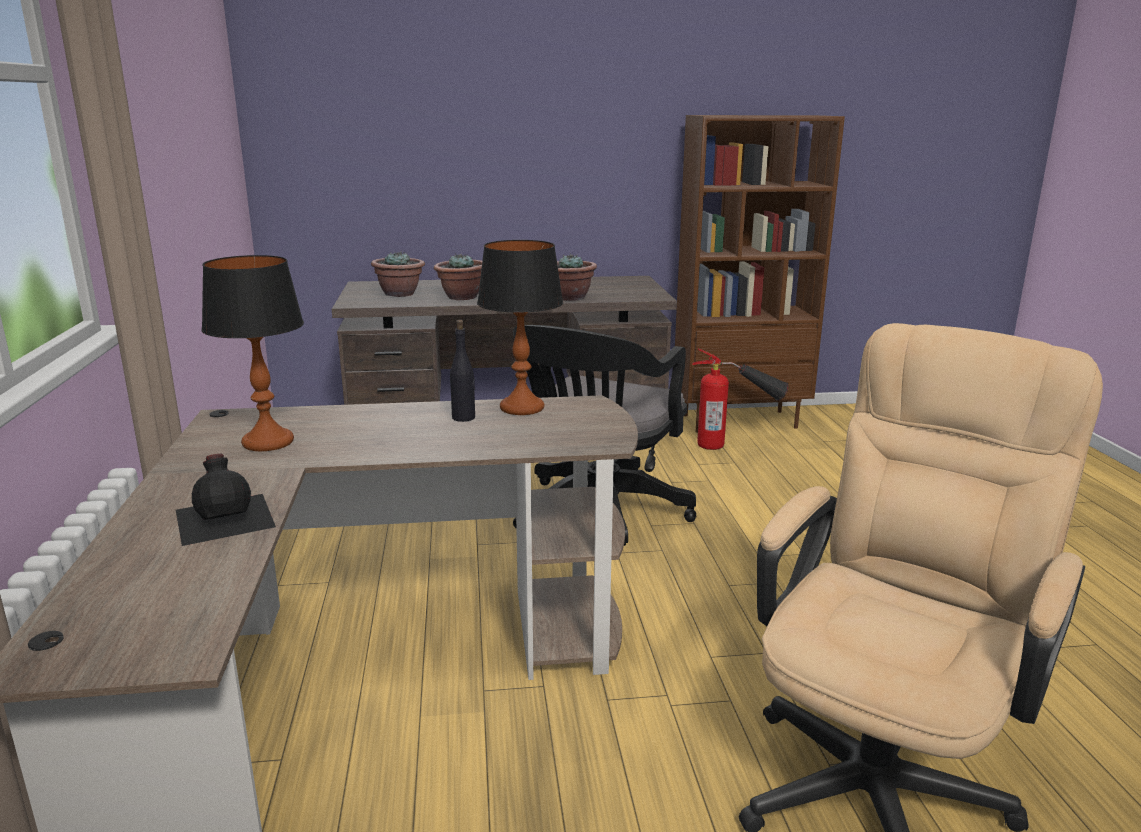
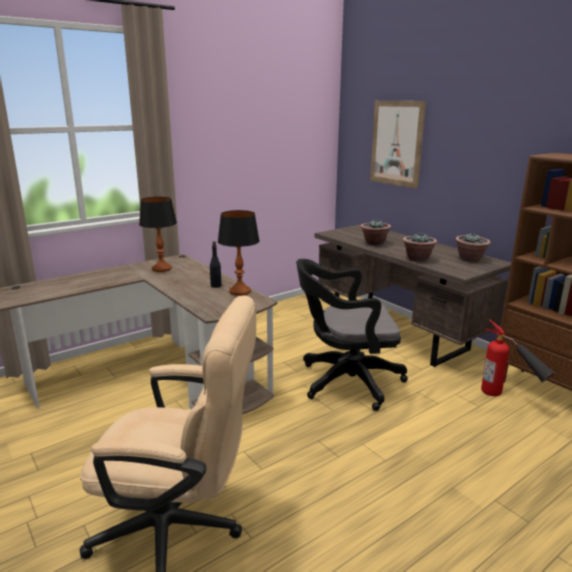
camera: 60 degrees right, 0 degrees up
(226, 517) = (97, 281): black bottle -> none
(400, 294) = (358, 234): potted plant -> potted plant (470, 259)
(401, 122) = (396, 143): none -> picture

